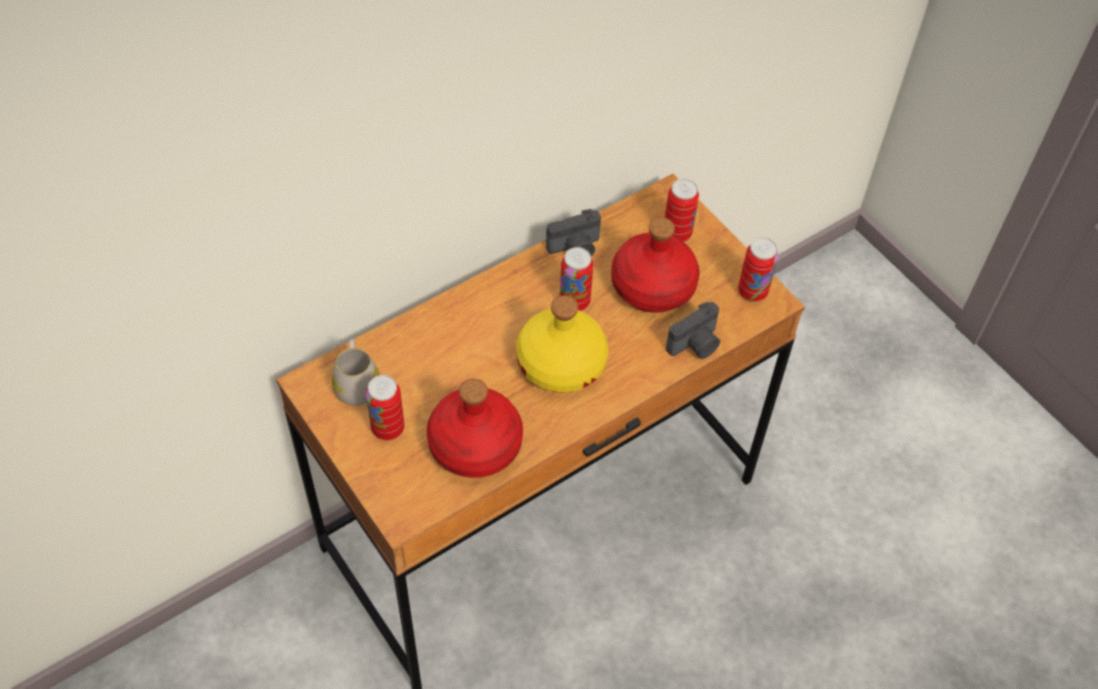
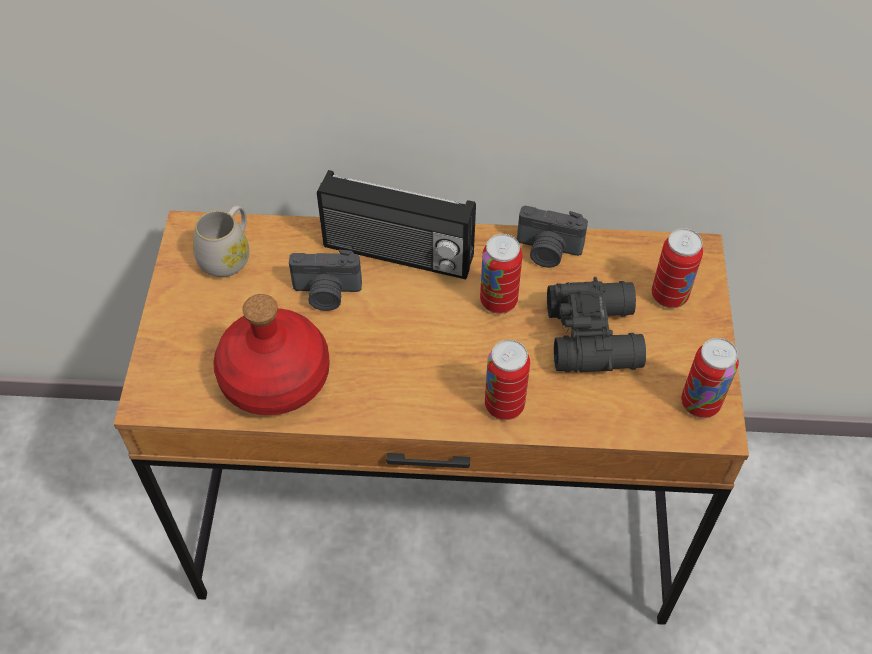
camera: 40 degrees right, 0 degrees up
(388, 428) = (215, 312): can -> can (504, 405)
(477, 311) = (397, 254): none -> radio
(562, 363) = (430, 353): yellow bottle -> none
(654, 286) = (595, 334): red bottle -> black binoculars
(696, 345) = (585, 420): camera -> camera (326, 293)

